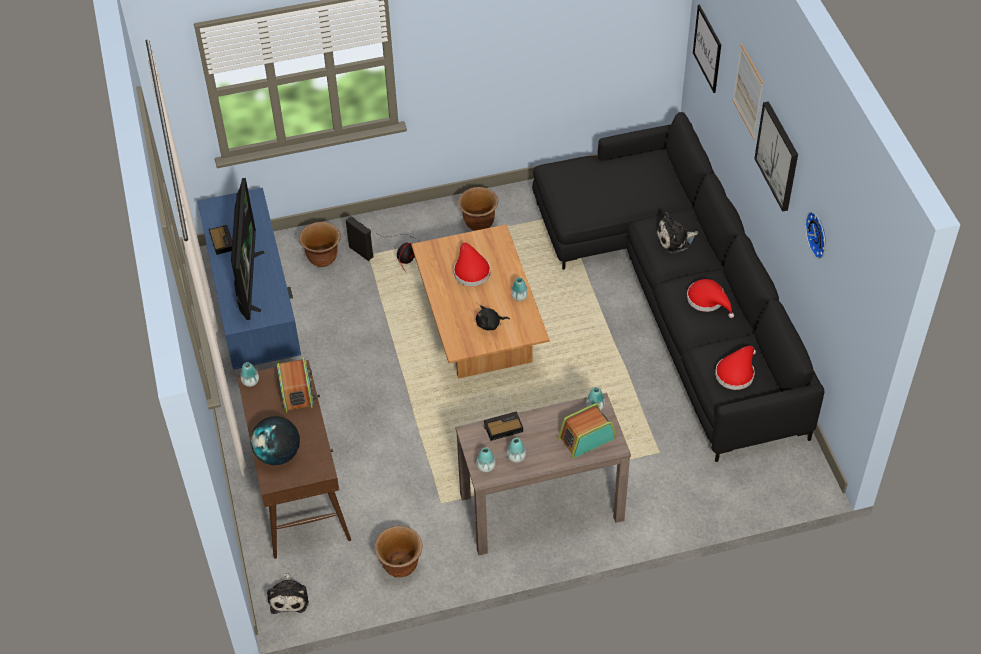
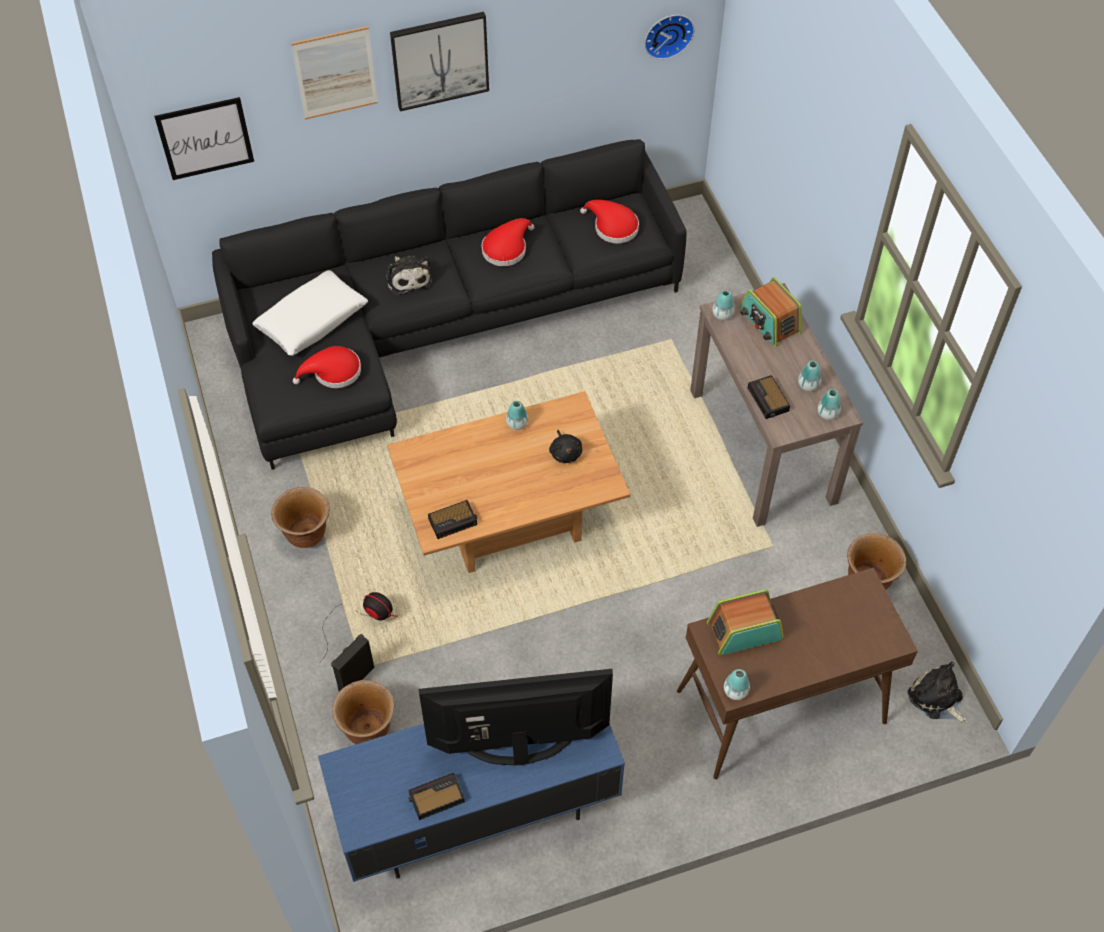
camera: 95 degrees left, 5 degrees up
(278, 454) = (851, 639): globe -> none
(289, 597) = (936, 698): plush toy -> plush toy turned 120 degrees counterclockwise
(435, 259) = (453, 521): none -> alarm clock
(470, 271) = (473, 479): red hat -> red hat (333, 372)
(631, 186) = (312, 321): none -> white pillow
(819, 234) = (563, 35): wall clock -> wall clock (667, 34)

